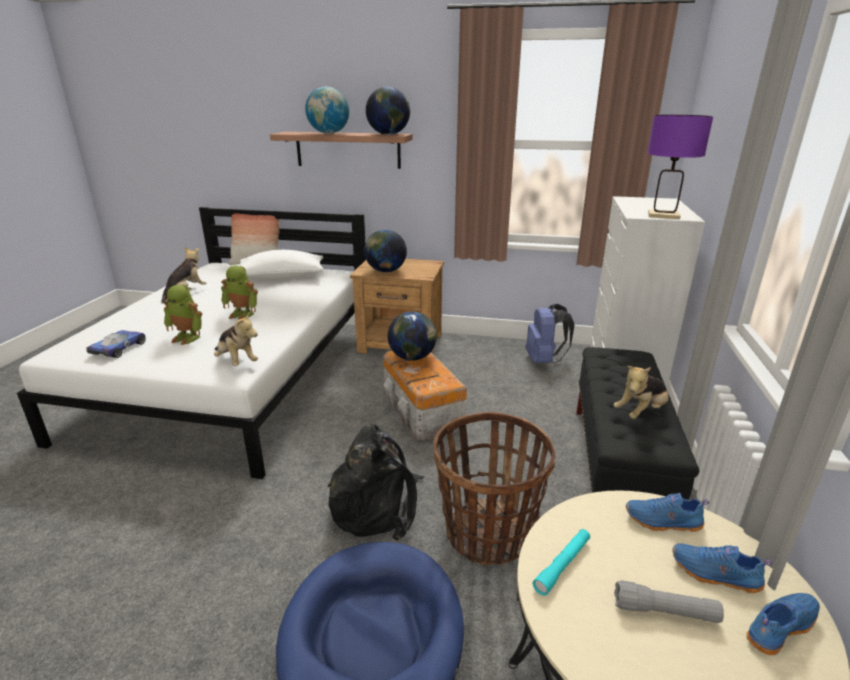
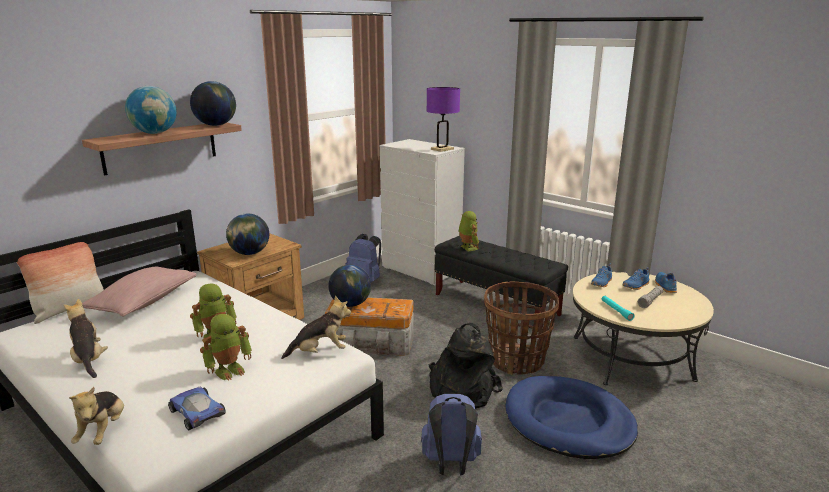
camera: 60 degrees left, 5 degrees down
(229, 545) = (450, 464): none -> blue backpack
(282, 277) = (144, 302): white pillow -> pink pillow
(608, 367) = (467, 248): none -> toy robot
(641, 412) = (518, 257): plush toy -> plush toy (103, 431)

